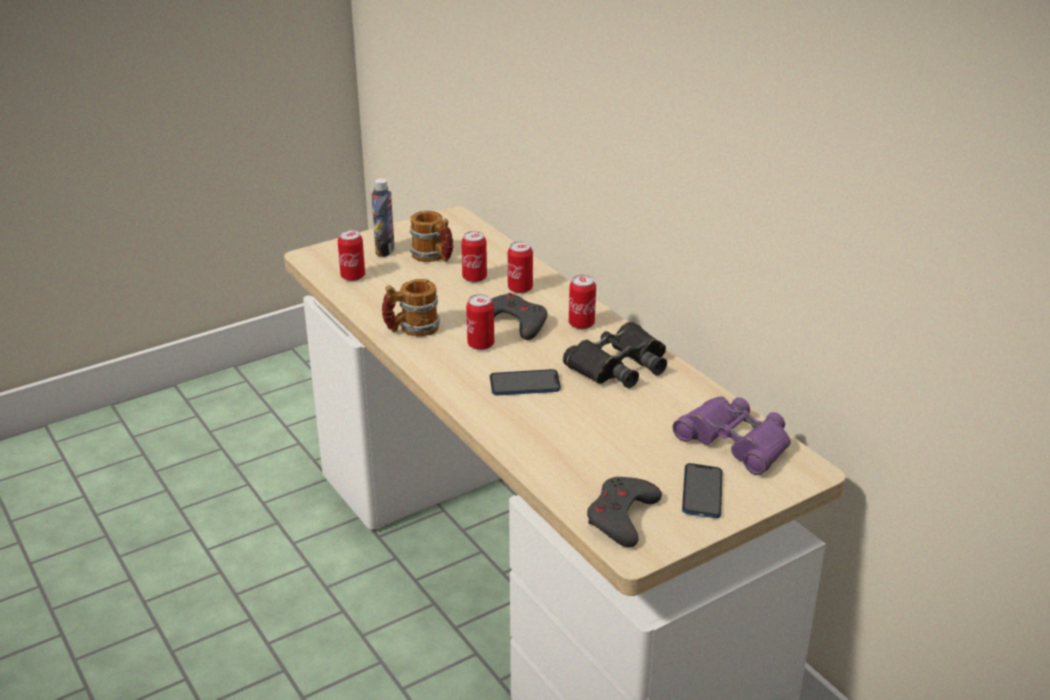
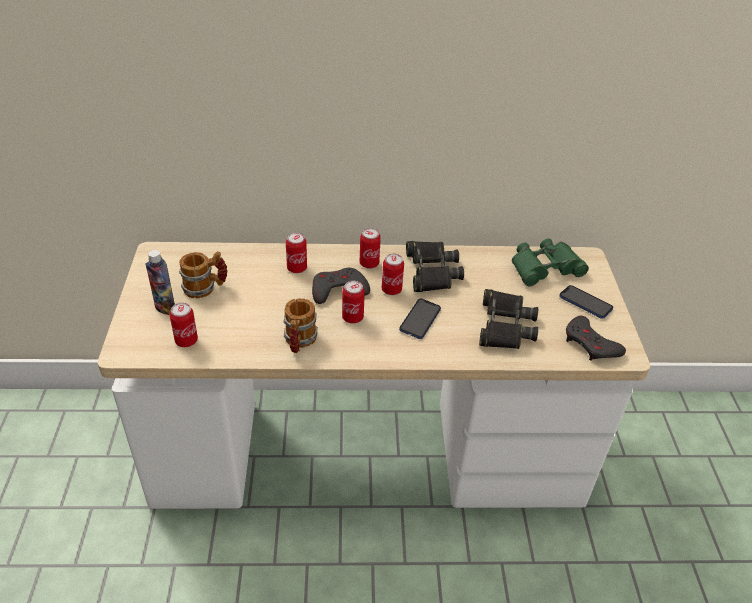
camera: 60 degrees left, 10 degrees up
(474, 278) = (259, 282): can -> can (391, 290)
(580, 443) = (504, 326): none -> black binoculars
(734, 442) = (545, 268): purple binoculars -> green binoculars

